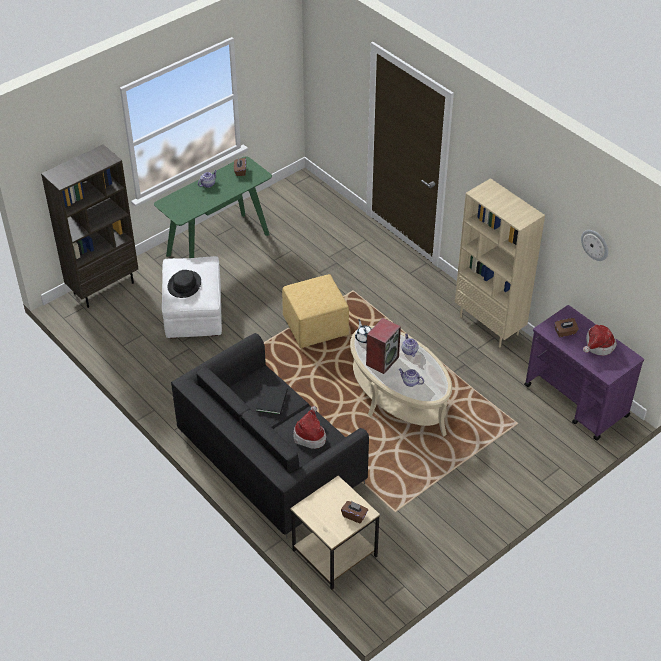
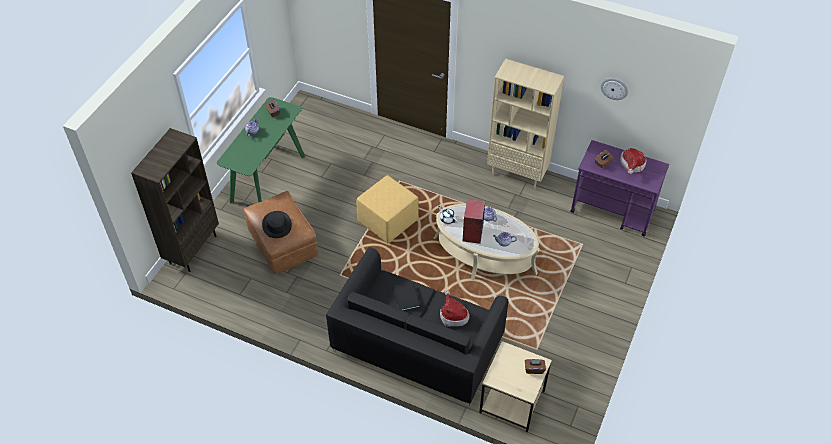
camera: 25 degrees left, 5 degrees up
(193, 313) = (283, 245): white ottoman -> brown ottoman

